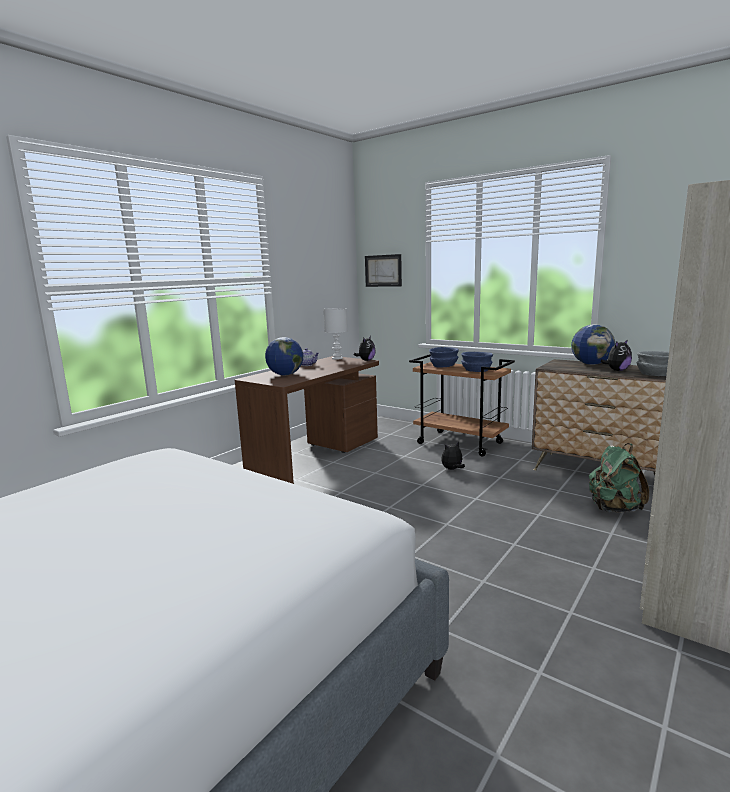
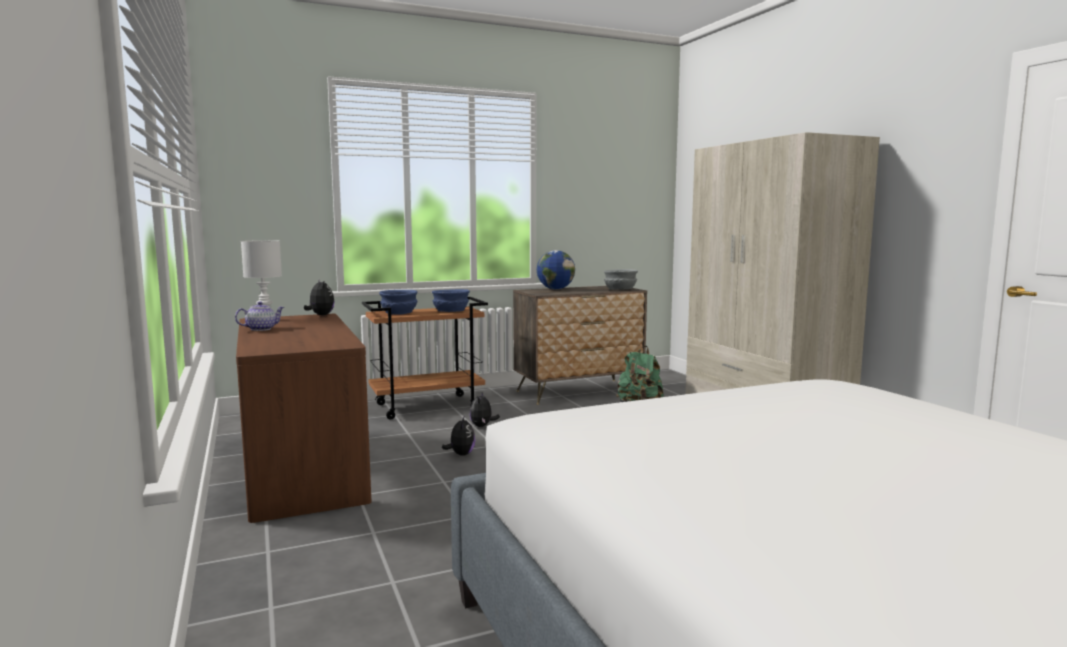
camera: 60 degrees left, 5 degrees down
(285, 375) = (294, 340): globe -> none
(383, 270) = (257, 190): picture -> none
(617, 370) = (590, 290): plush toy -> plush toy (461, 454)

